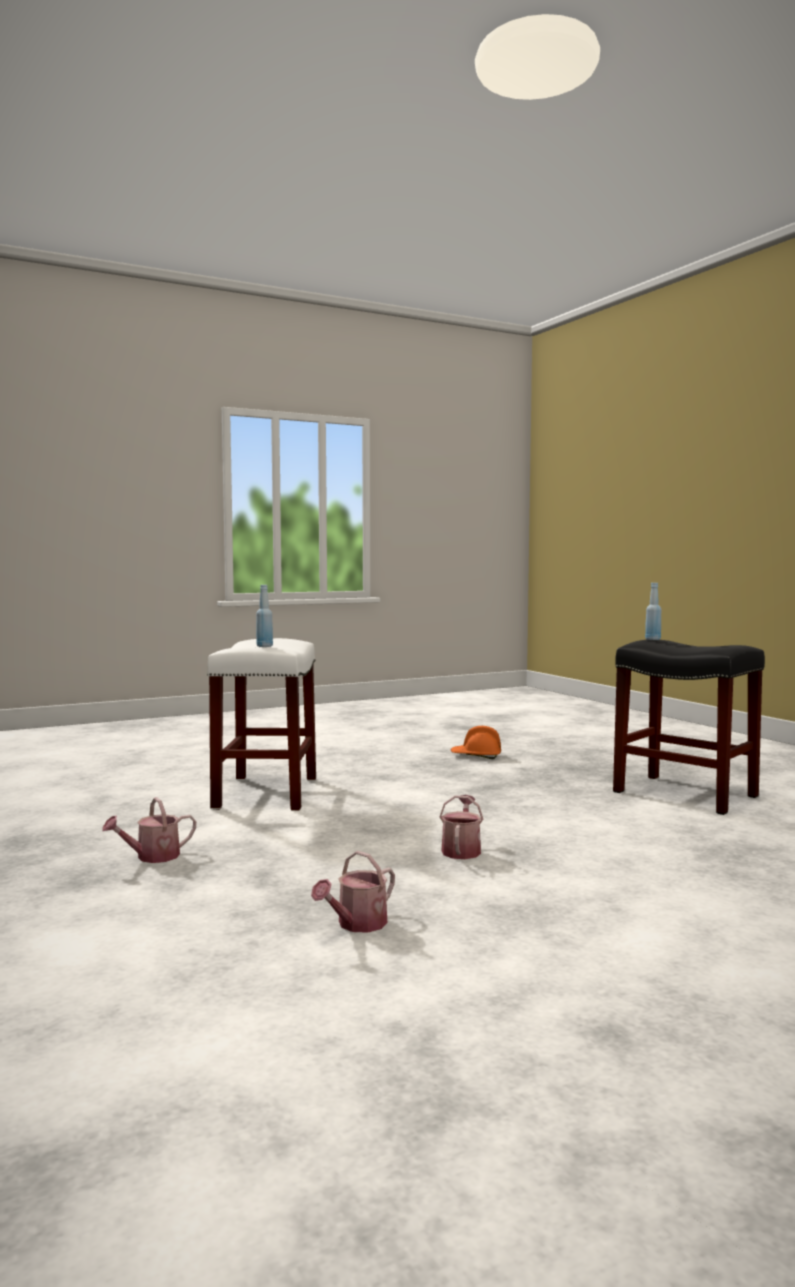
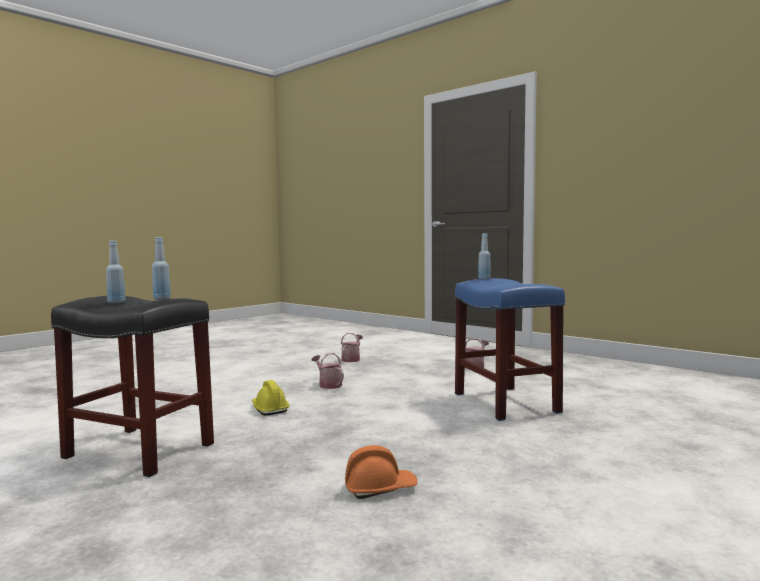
camera: 160 degrees right, 0 degrees up
(266, 793) = (506, 403): white stool -> blue stool
(461, 850) = (328, 385): watering can -> watering can turned 150 degrees clockwise
(560, 820) = (269, 409): none -> yellow hard hat
(699, 644) = (116, 302): none -> blue bottle

